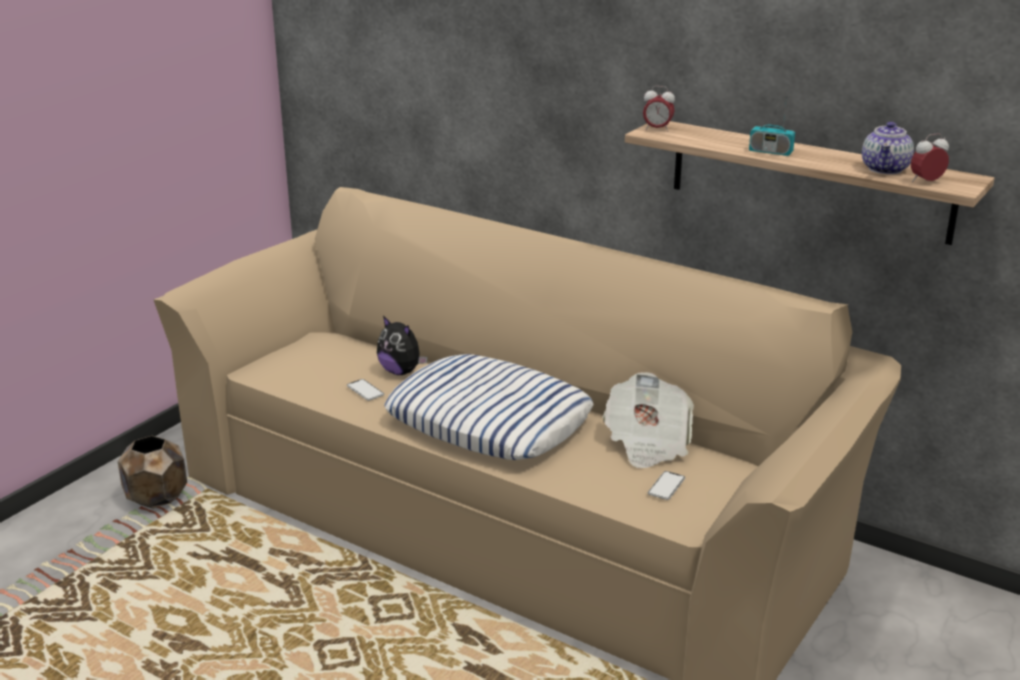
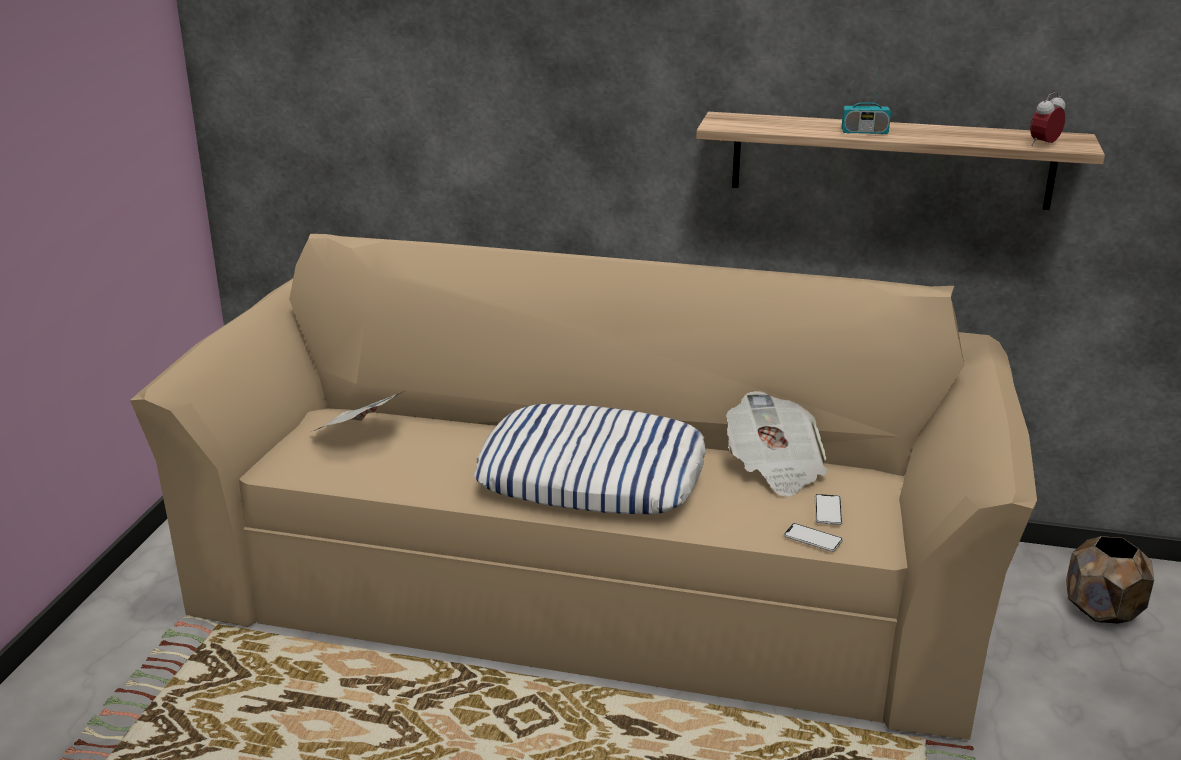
camera: 20 degrees left, 0 degrees up
(156, 499) = (158, 651): brown planter -> brown planter (1102, 611)
(333, 357) = (358, 435): none -> newspaper
(365, 391) = (427, 467): phone -> phone (812, 539)
(401, 371) = (452, 438): plush toy -> none
(657, 129) = (724, 121): alarm clock -> none
(885, 169) = (992, 137): teapot -> none

